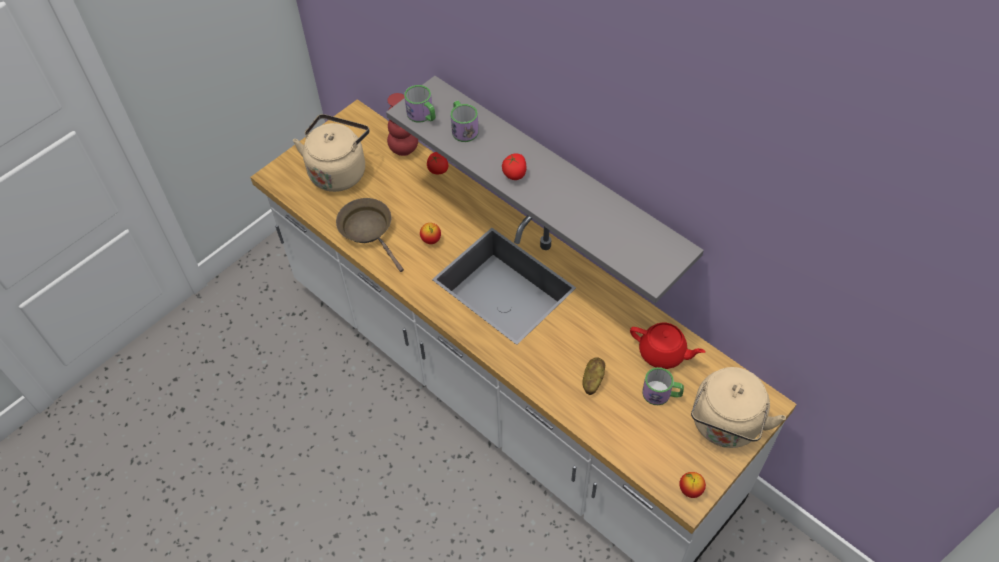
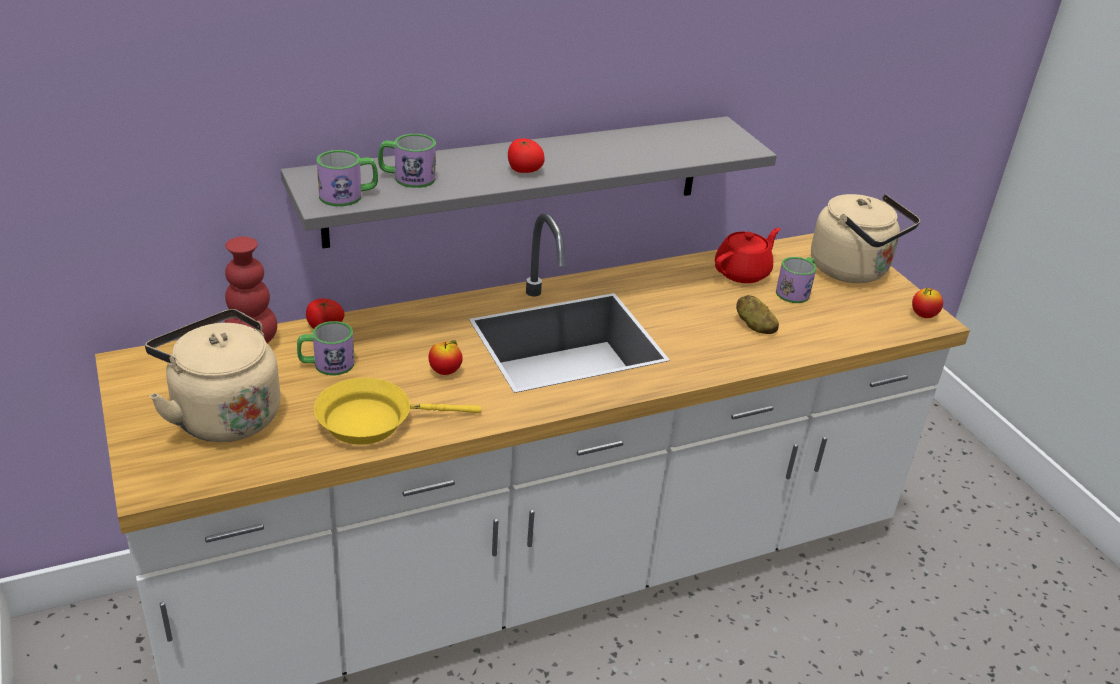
camera: 70 degrees left, 20 degrees down
(368, 230) = (372, 420): brown frying pan -> yellow frying pan
(405, 187) = (326, 364): none -> mug

